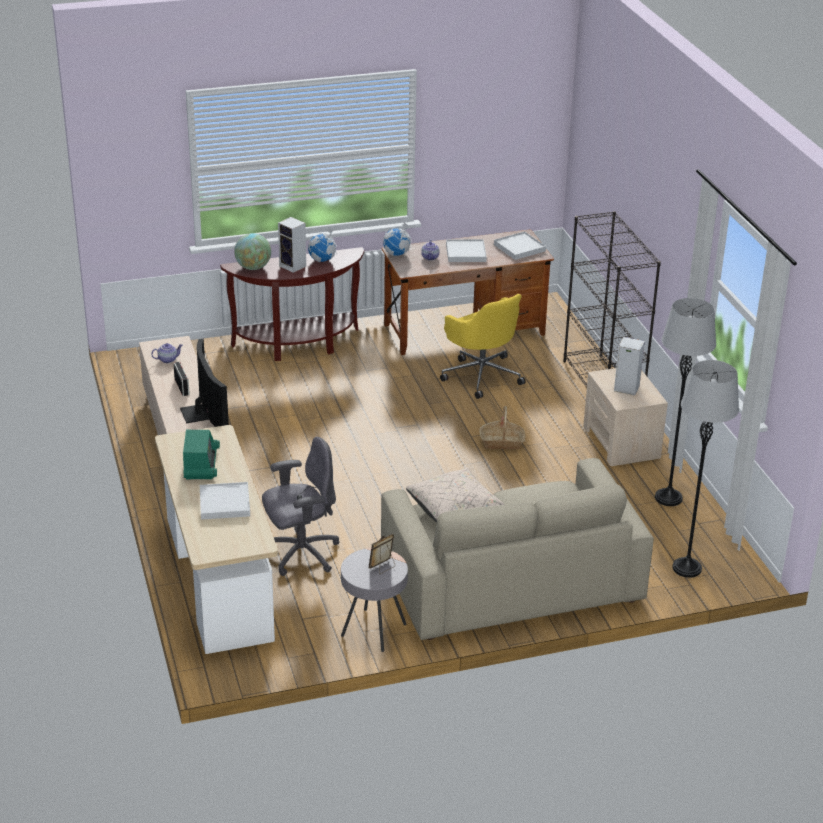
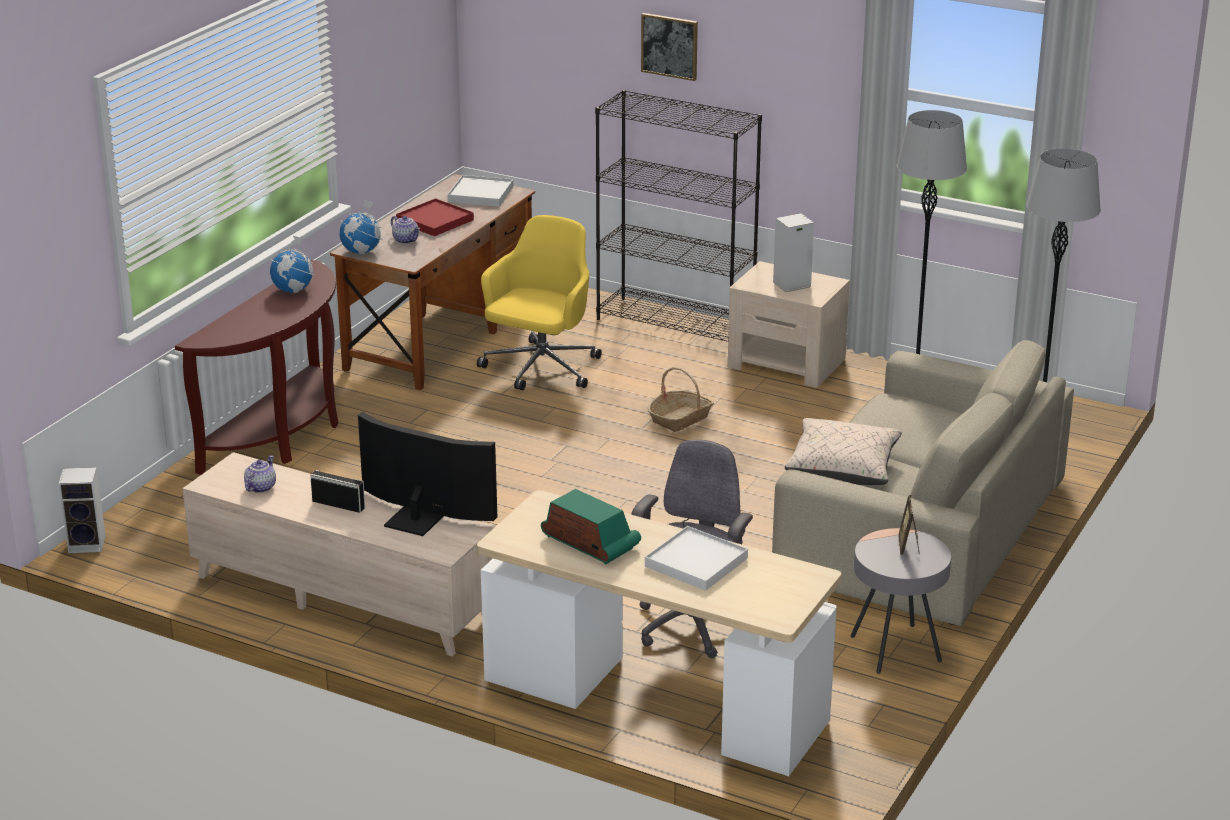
camera: 45 degrees left, 5 degrees down
(253, 267) = (226, 331): globe -> none
(293, 266) = (273, 310): speaker -> speaker (88, 544)
(465, 253) = (434, 221): white tray -> red tray
(481, 375) = (540, 369): yellow office chair -> yellow office chair turned 75 degrees counterclockwise
(636, 191) = (670, 46): none -> picture

